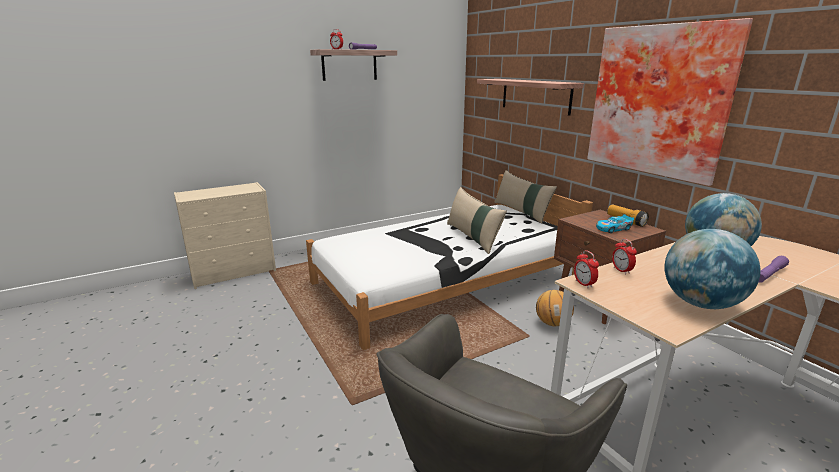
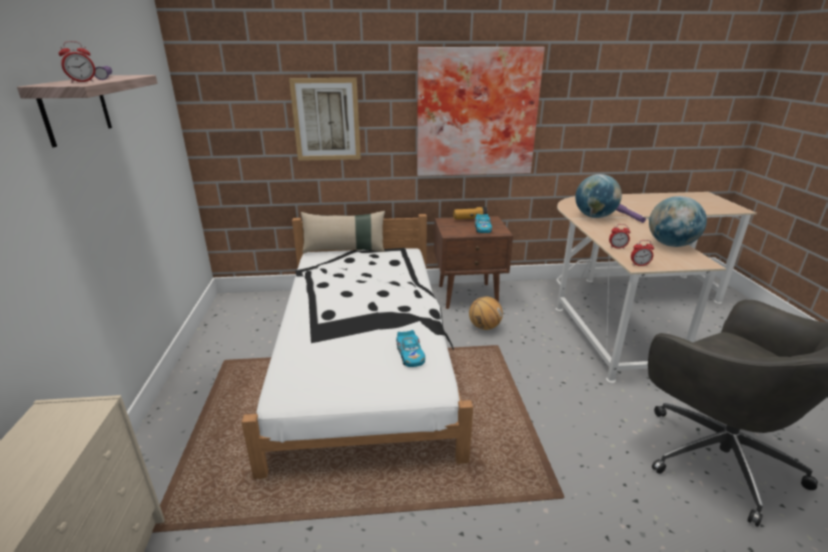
camera: 65 degrees left, 5 degrees up
(398, 262) = (410, 355): none -> toy car
(473, 237) = (385, 292): beige pillow -> none
(535, 95) = (326, 120): shelf -> picture

